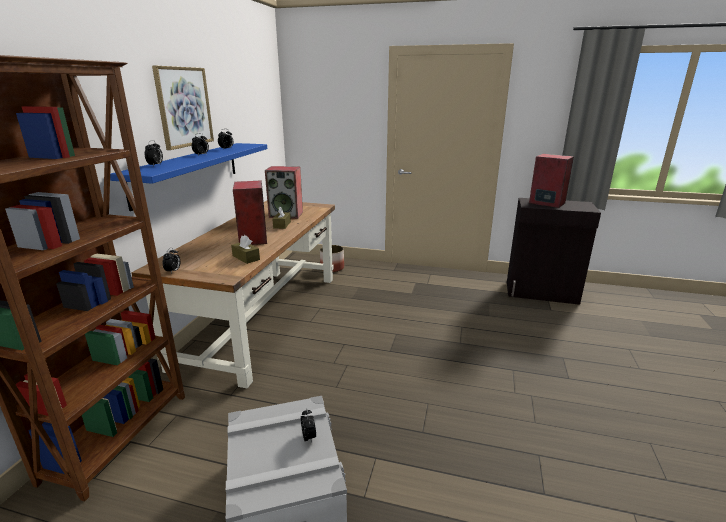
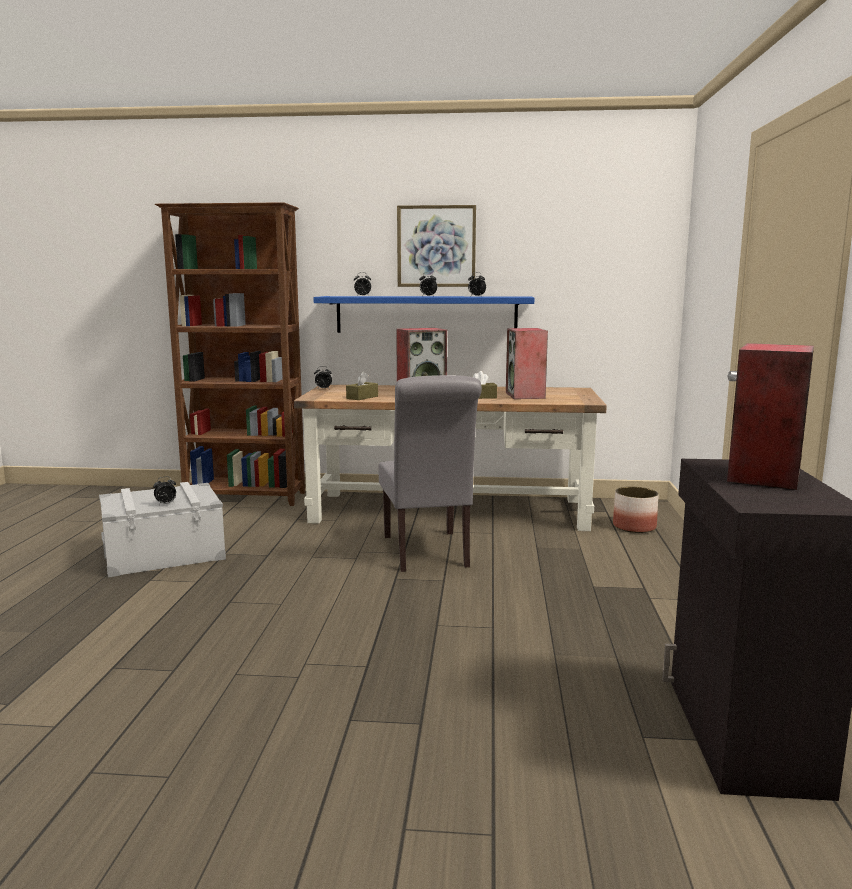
camera: 80 degrees right, 10 degrees down
(348, 335) = (427, 553): none -> grey chair

